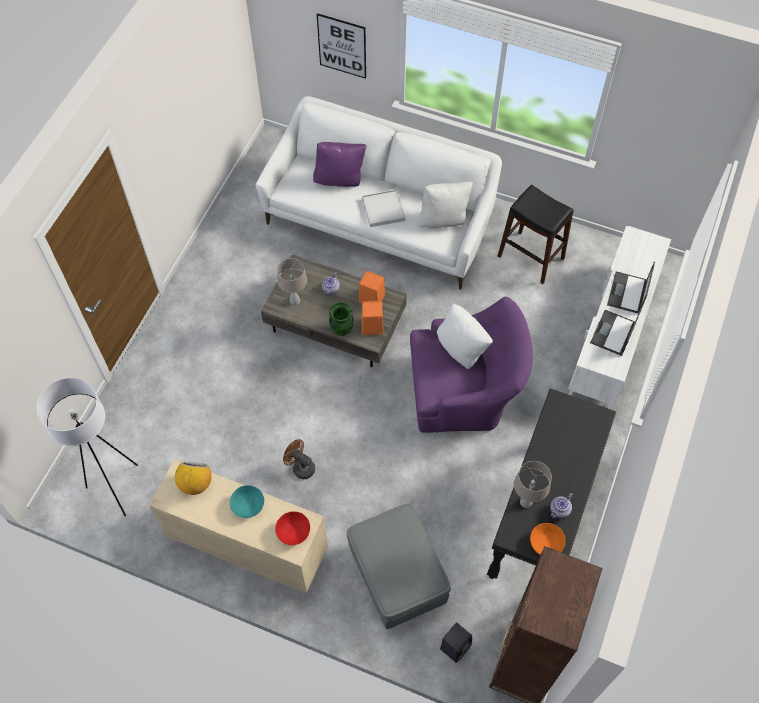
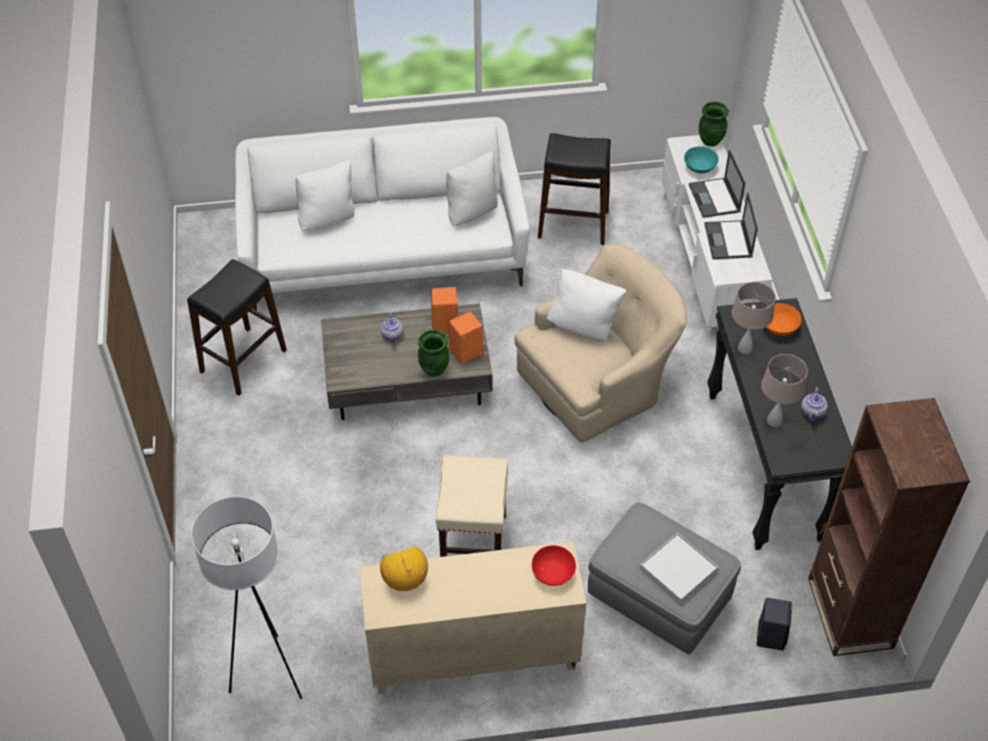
camera: 30 degrees left, 10 degrees down
(237, 257) = (243, 361): none -> black stool
(248, 506) = (482, 572): turquoise bowl -> turquoise bowl (700, 167)
(295, 301) = (359, 364): beige table lamp -> beige table lamp (745, 348)
(300, 467) = (473, 543): brown fan -> beige stool
(340, 179) = (327, 218): purple pillow -> white pillow
(342, 46) = (273, 58): picture -> none
(383, 209) = (399, 228): white tray -> white tray (678, 569)
(465, 391) = (598, 382): purple armchair -> beige armchair
(545, 544) = (823, 450): orange bowl -> orange bowl (779, 327)
(659, 243) = (710, 141): none -> green vase

